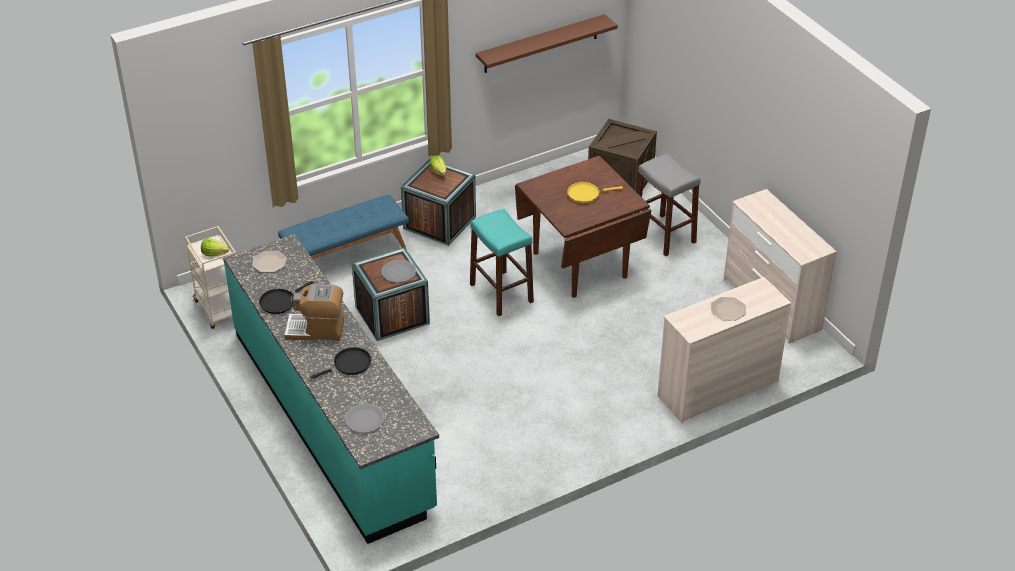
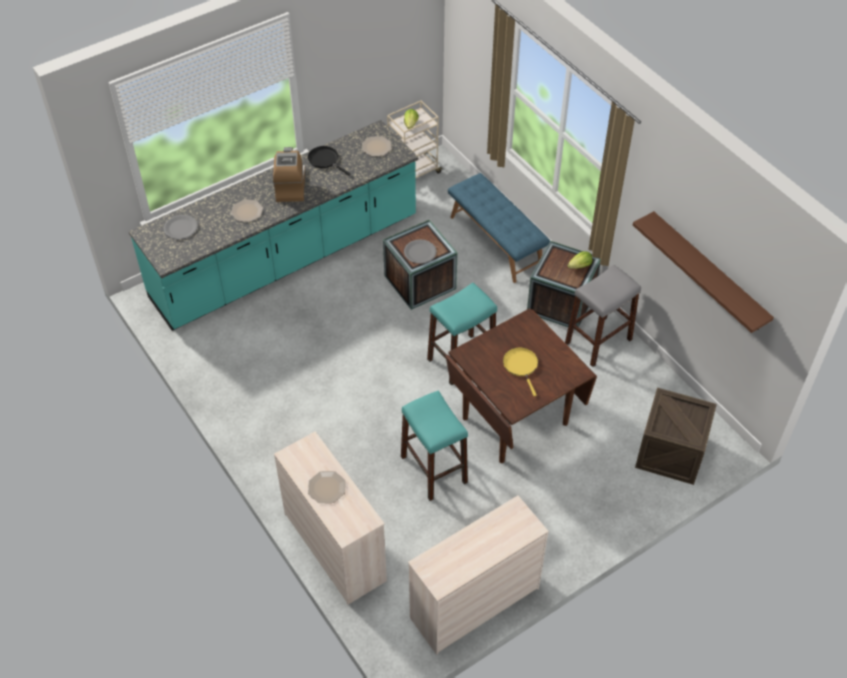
camera: 85 degrees right, 10 degrees up
(349, 364) = (247, 211): black frying pan -> plate
(632, 320) = (433, 469): none -> turquoise stool
(664, 235) = (579, 496): grey stool -> grey stool (598, 341)

